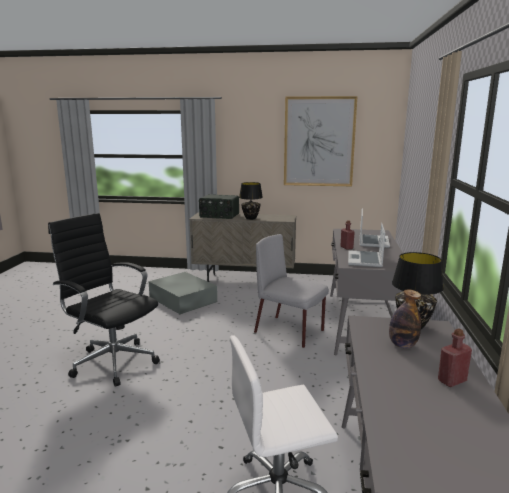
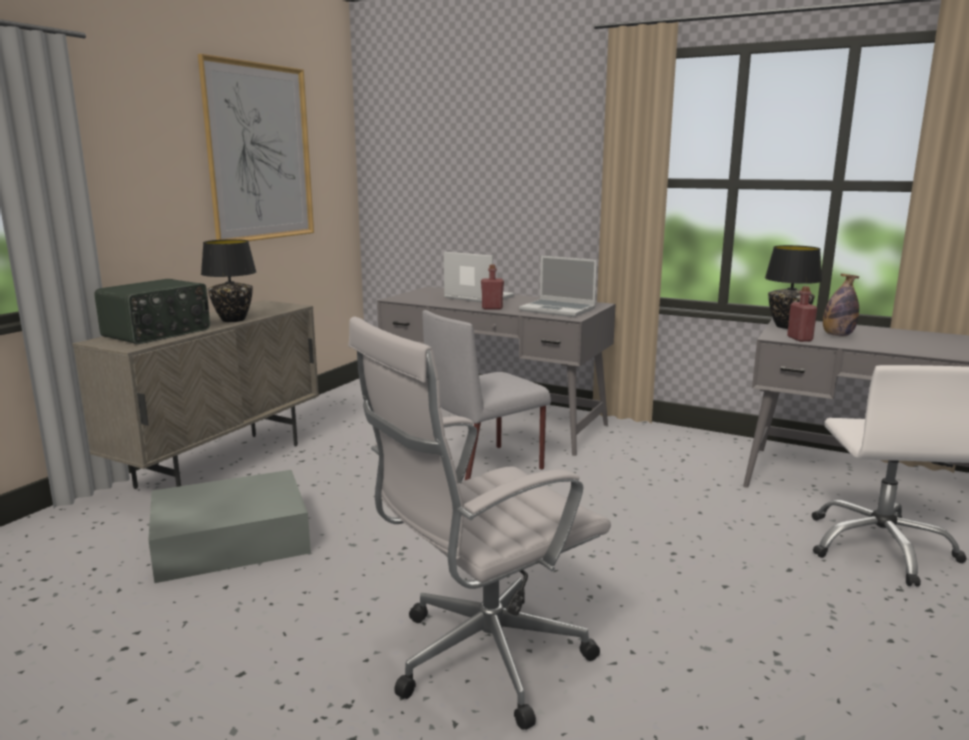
camera: 70 degrees left, 0 degrees up
(112, 361) = (481, 660): black office chair -> white office chair
(452, 381) = (909, 335): red bottle -> red bottle (799, 339)

